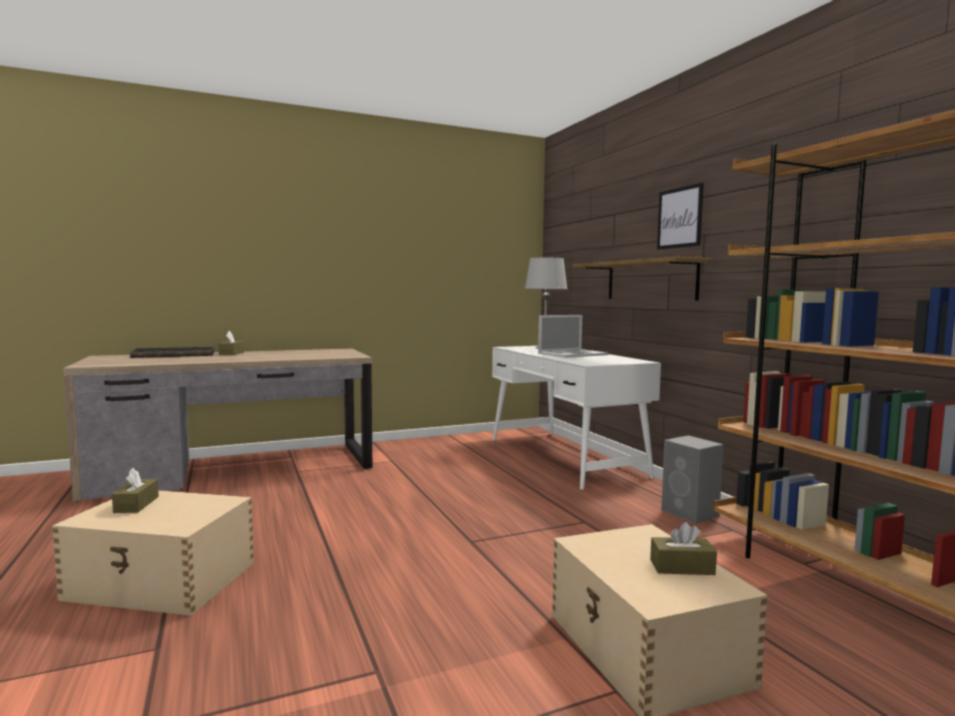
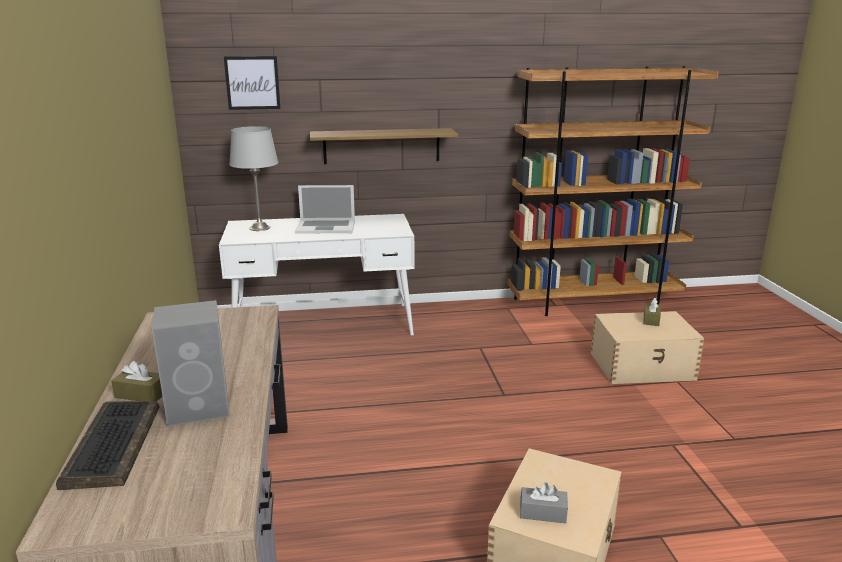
camera: 75 degrees left, 15 degrees up
(136, 504) = (543, 513): brown tissue box -> grey tissue box
(572, 354) = (325, 227): laptop -> laptop turned 105 degrees clockwise
(679, 218) = (414, 93): picture -> picture (252, 83)
(691, 513) = (477, 312): grey speaker -> grey speaker (200, 407)

